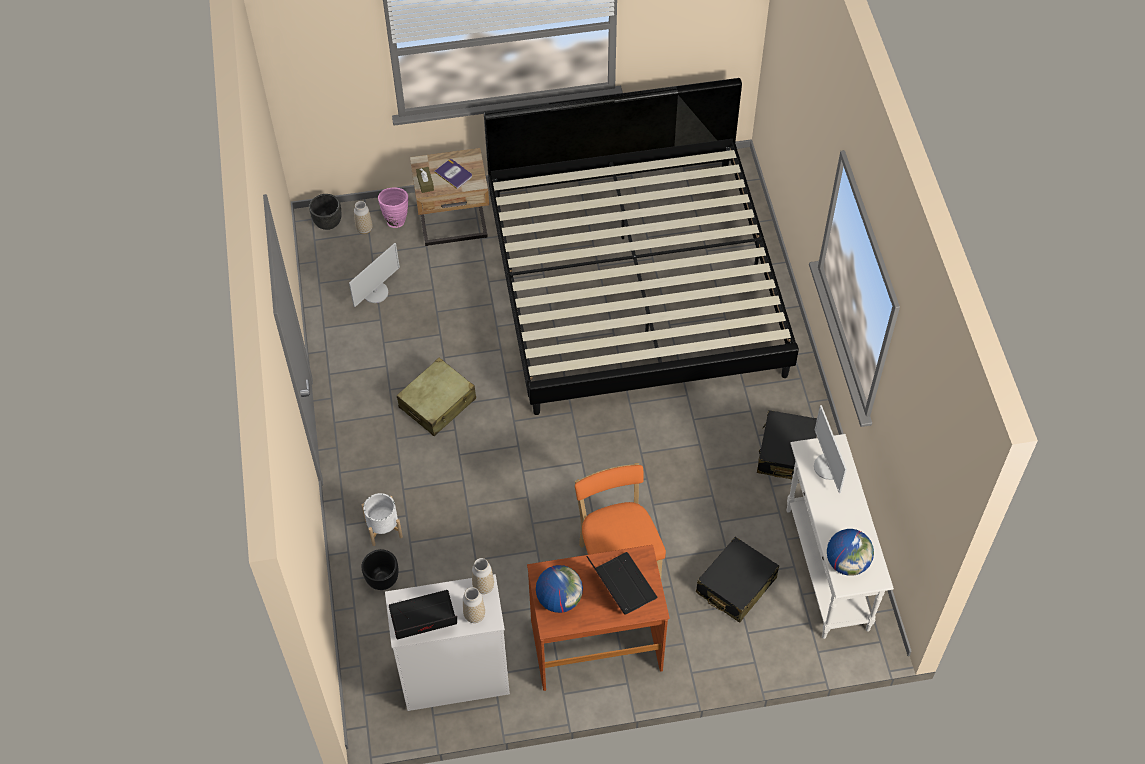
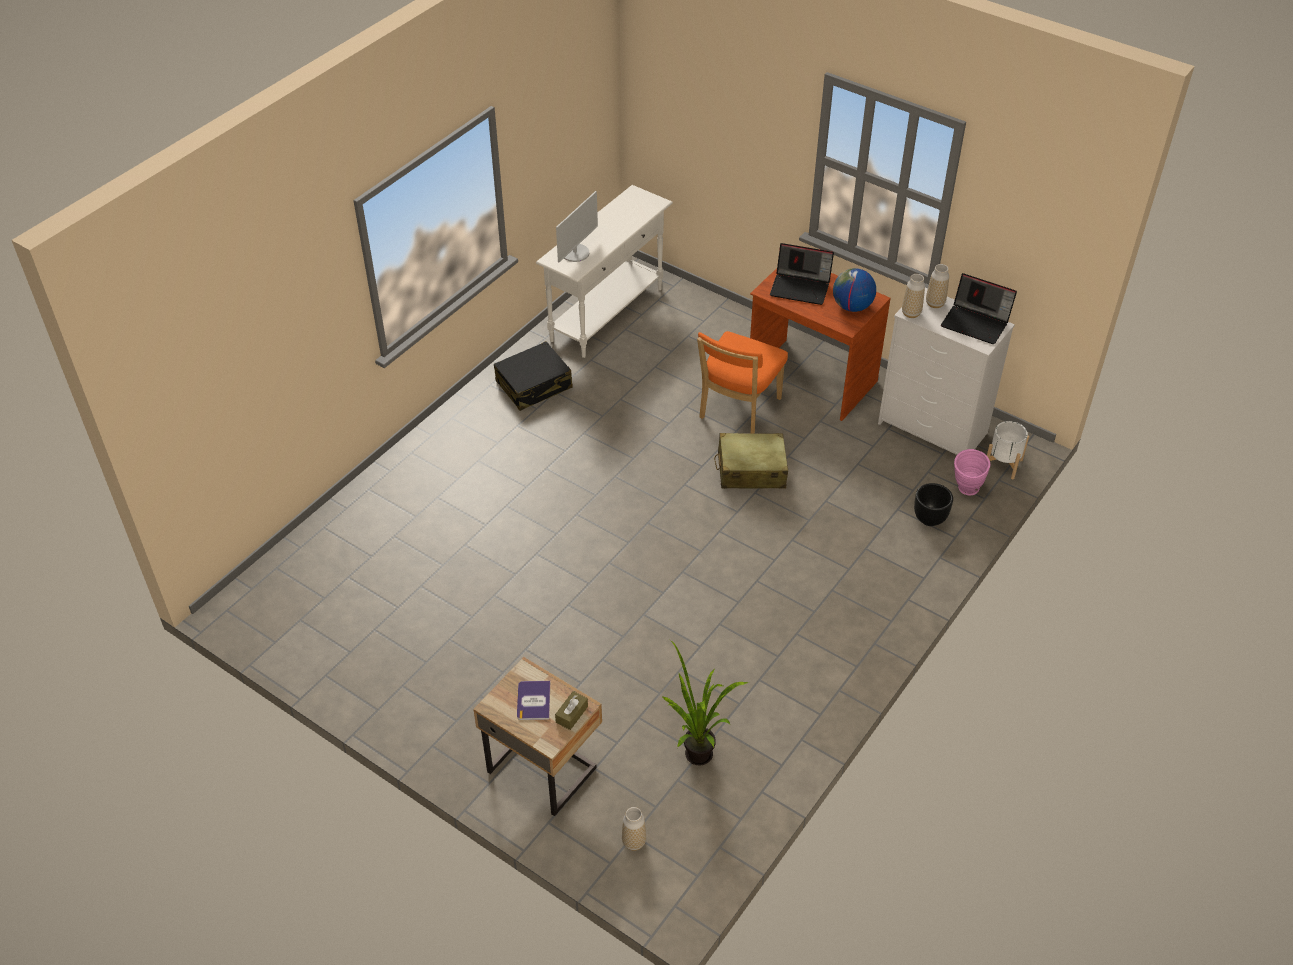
camera: 135 degrees left, 10 degrees down
(328, 223) = (663, 884): black planter -> none
(375, 292) = (695, 760): monitor -> potted plant
(384, 528) = (893, 552): white planter -> white planter (1002, 464)
(395, 219) = (590, 826): pink vase -> pink vase (966, 491)
(438, 403) = (748, 612): beige suitcase -> beige suitcase (751, 470)
(620, 585) = (801, 287): laptop -> laptop turned 90 degrees counterclockwise
(635, 284) = (465, 576): bed -> none
(735, 585) = (677, 345): black suitcase -> none
(847, 562) = (640, 209): globe -> none

